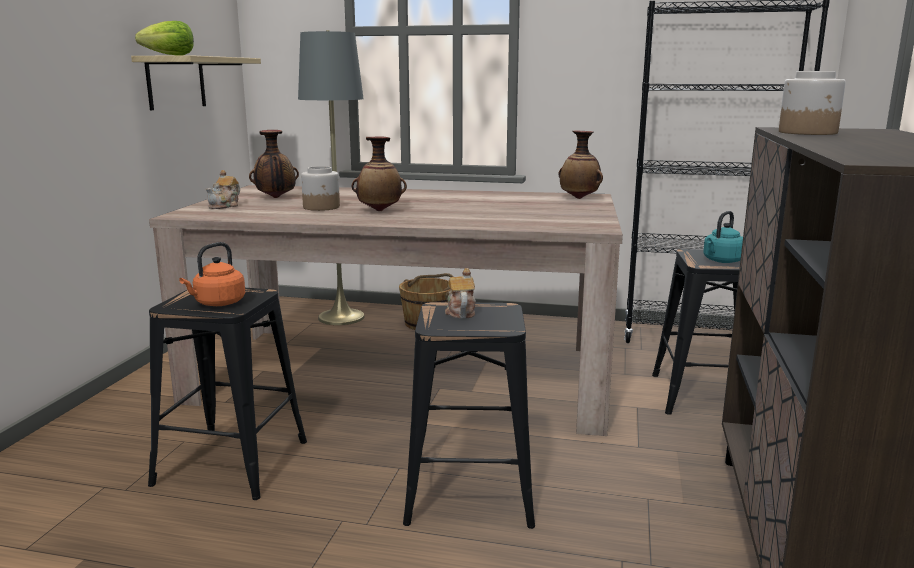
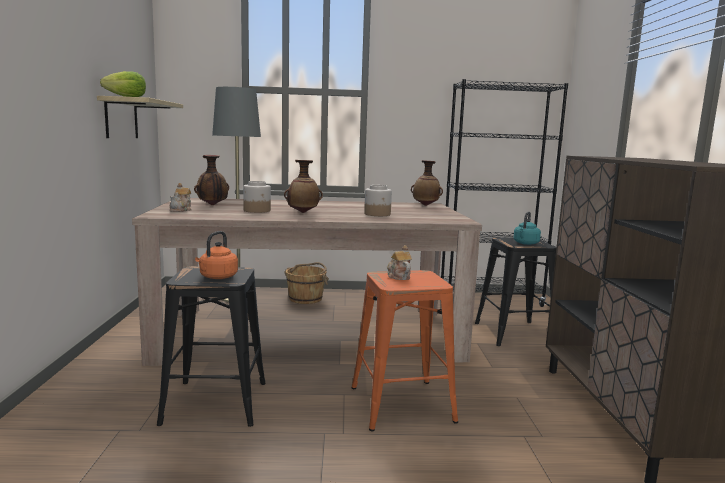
camera: 15 degrees left, 5 degrees down
(469, 491) = (402, 404): black stool -> orange stool
(808, 133) = (609, 157): jar -> jar (377, 214)

